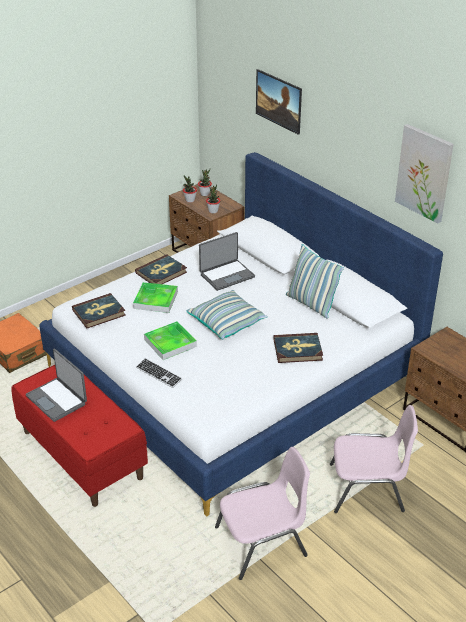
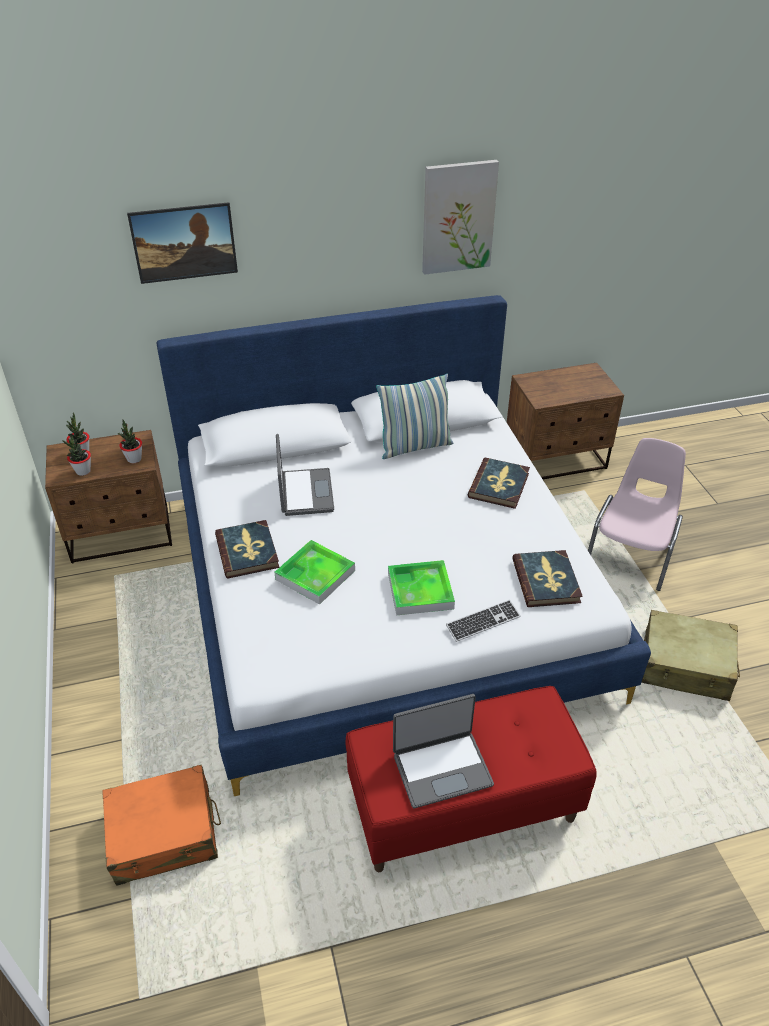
camera: 65 degrees left, 5 degrees up
(99, 313) = (303, 645): book -> book (546, 581)
(227, 322) = (409, 524): pillow -> none
(262, 542) = (685, 666): pink chair -> beige suitcase

